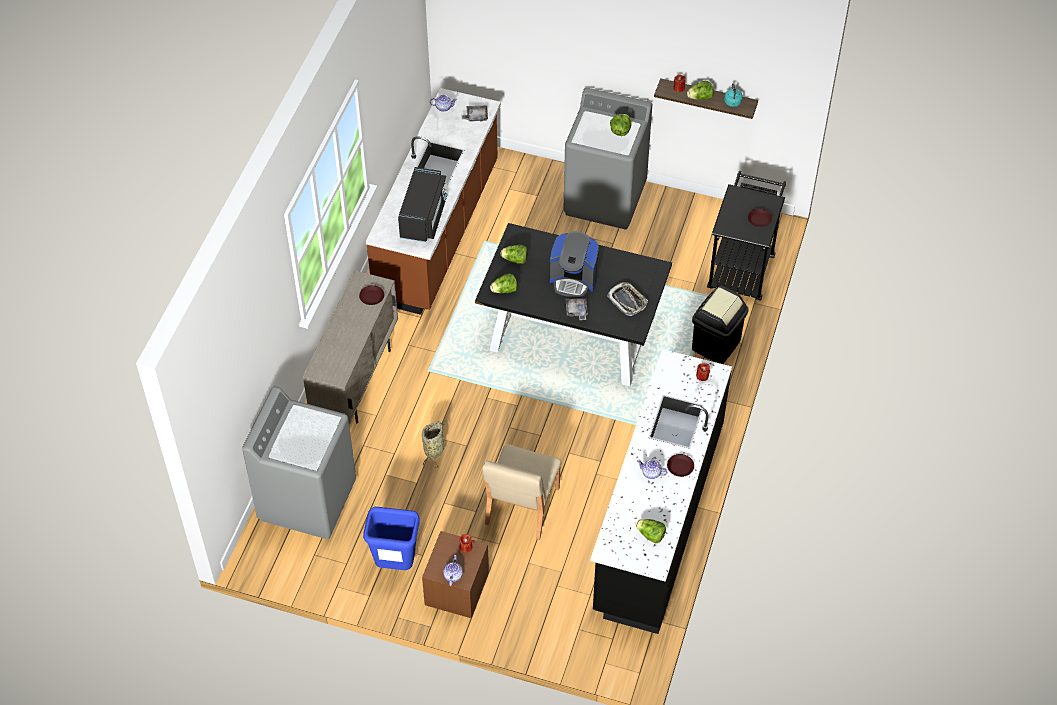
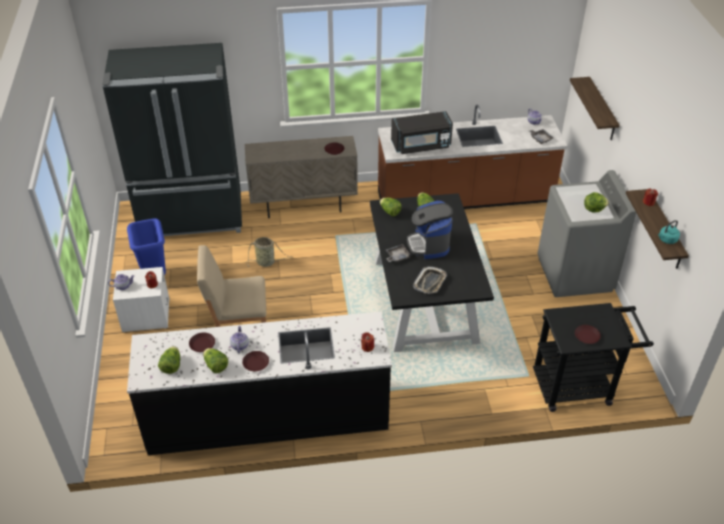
camera: 65 degrees right, 10 degrees down
(307, 499) = (192, 217): grey washing machine -> black fridge
(456, 589) = (146, 316): brown nightstand -> white nightstand
(523, 46) = (602, 110): none -> shelf
(634, 502) = (202, 344): none -> brown plate
(700, 97) = (651, 218): lettuce -> lettuce (215, 366)
(715, 344) = (477, 395): black trash can -> none

